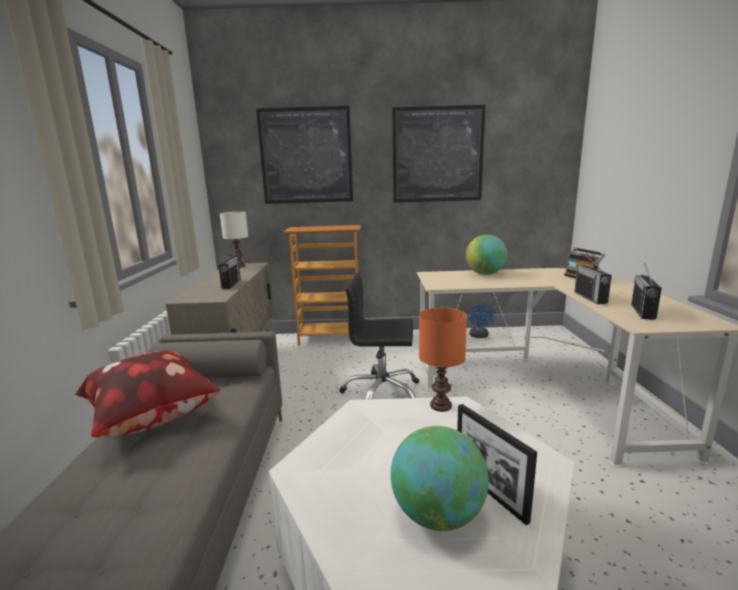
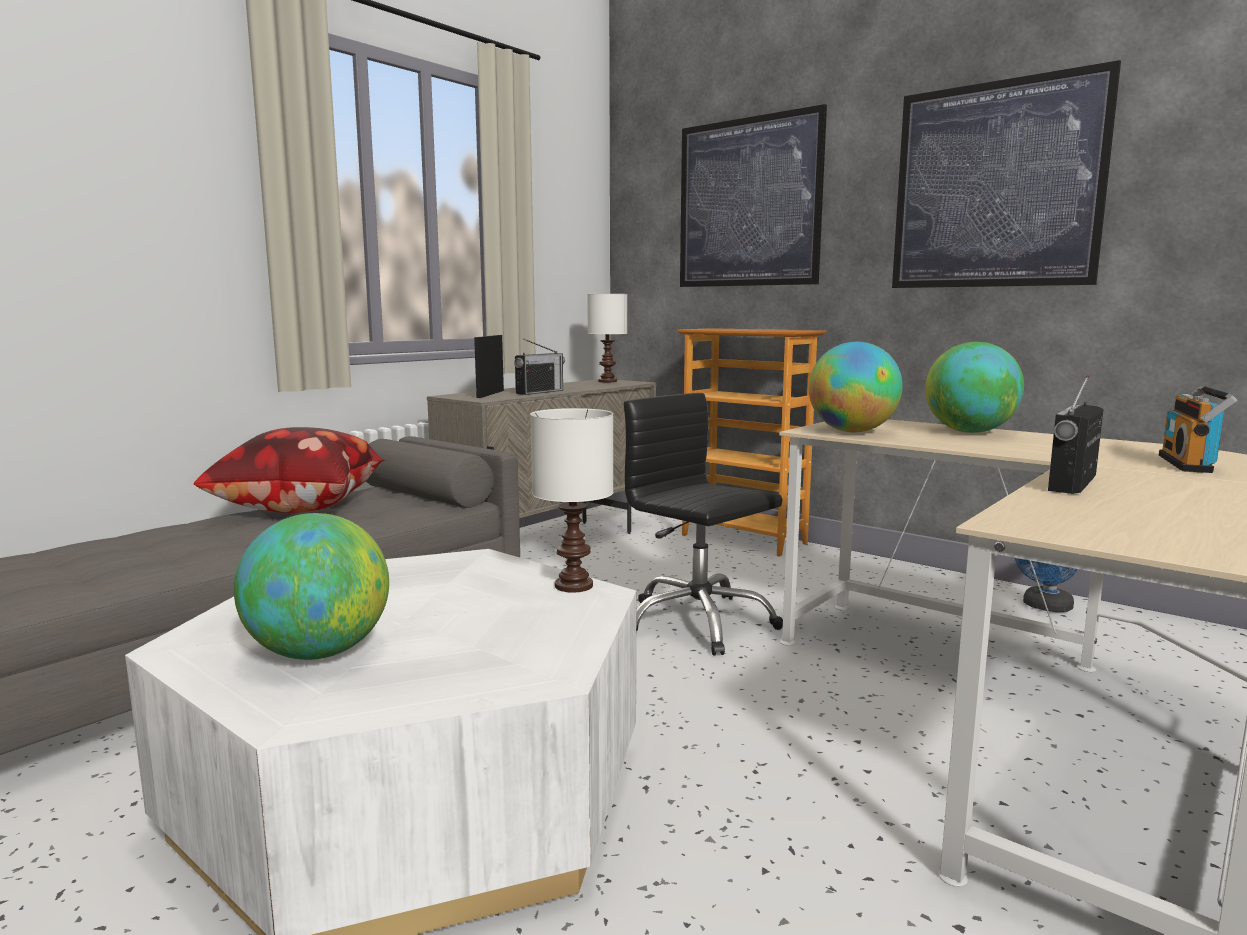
camera: 40 degrees right, 5 degrees down
(441, 406) = (575, 586): orange table lamp -> white table lamp
(451, 283) = (852, 431): none -> globe
(489, 492) = (410, 664): picture frame -> picture frame (490, 394)
(642, 312) = (1116, 516): radio -> none

